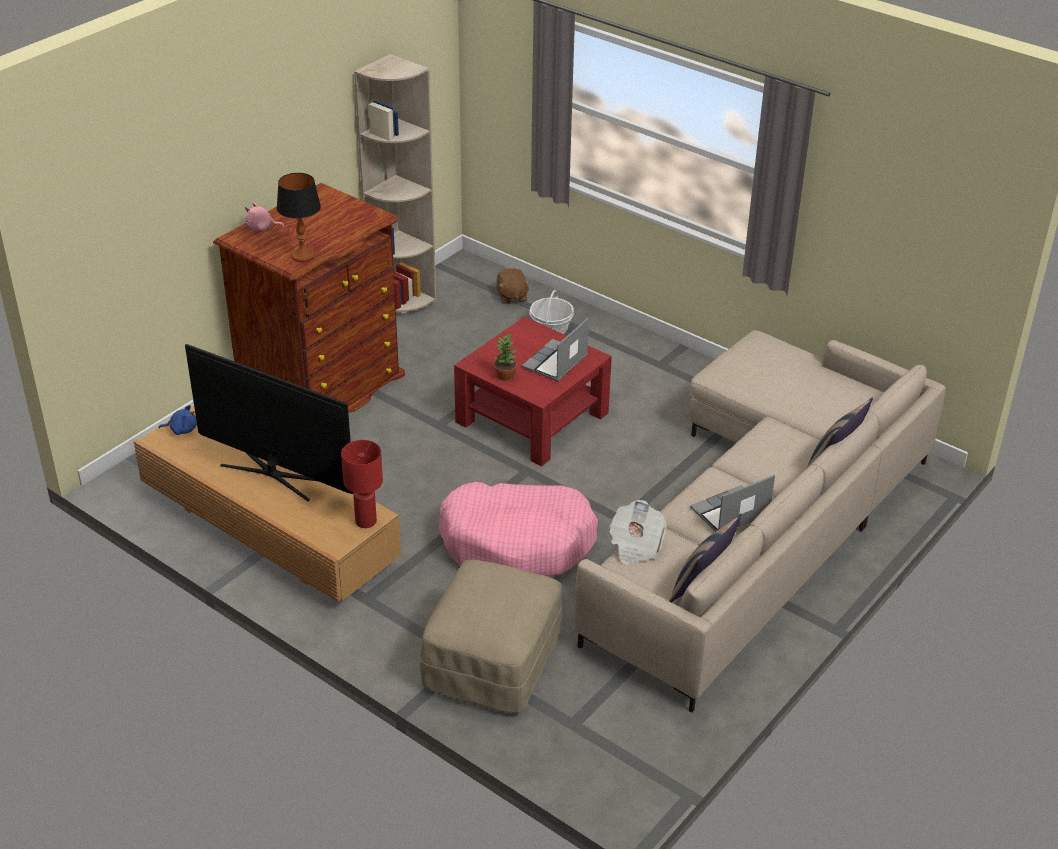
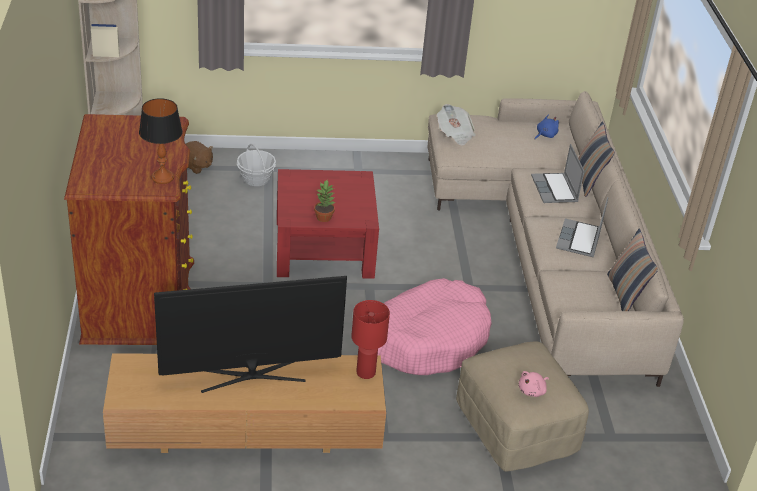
camera: 45 degrees left, 0 degrees up
(182, 429) = (129, 381): blue plush toy -> blue plush toy (545, 135)
(261, 228) = (93, 169): pink plush toy -> pink plush toy (532, 391)
(555, 363) = (344, 192): laptop -> laptop (555, 190)
(635, 545) = (559, 290): newspaper -> newspaper (455, 134)

